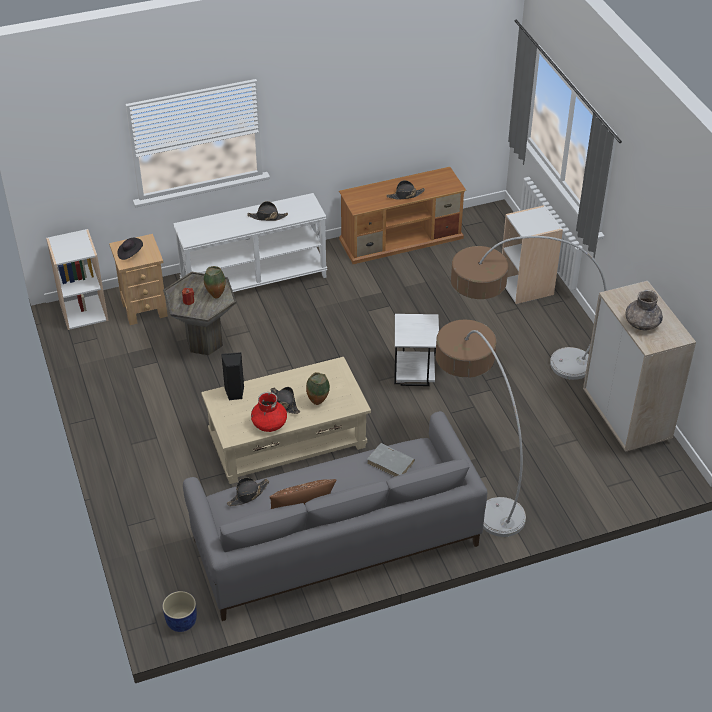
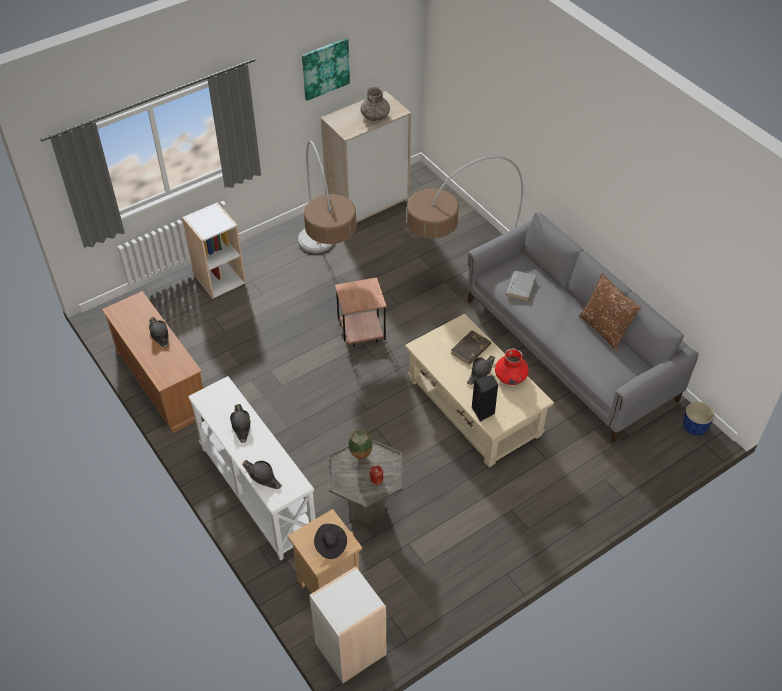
camera: 105 degrees left, 5 degrees up
(248, 495) = (599, 367): black hat -> black hat (262, 476)
(318, 402) = (470, 349): vase -> brown book
(415, 376) = (361, 334): white side table -> brown side table
(671, 242) = (325, 68): none -> picture

